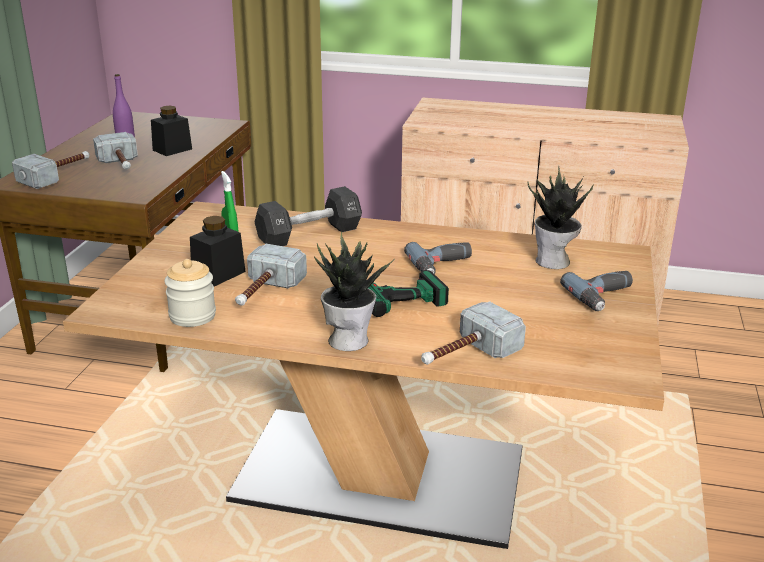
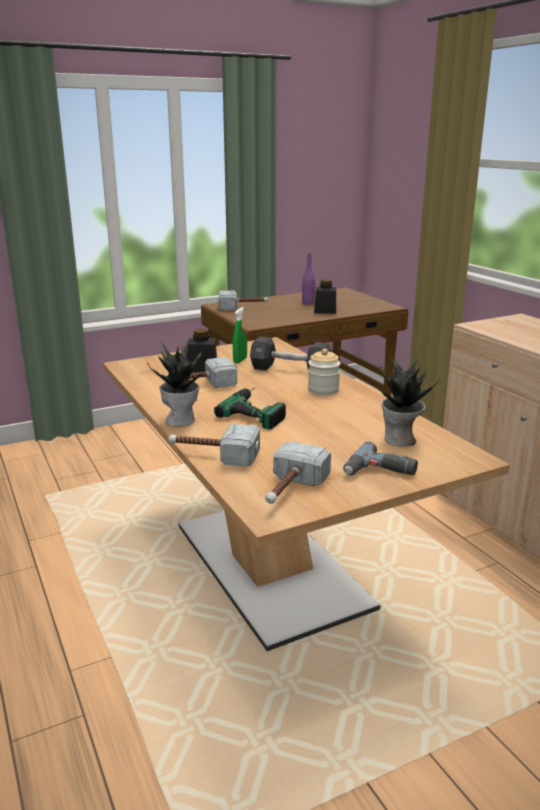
camera: 50 degrees right, 5 degrees down
(121, 165) = (282, 311): hammer -> hammer (290, 490)
(192, 316) = (148, 381): jar -> jar (323, 390)
(442, 266) = (321, 412): power drill -> none

